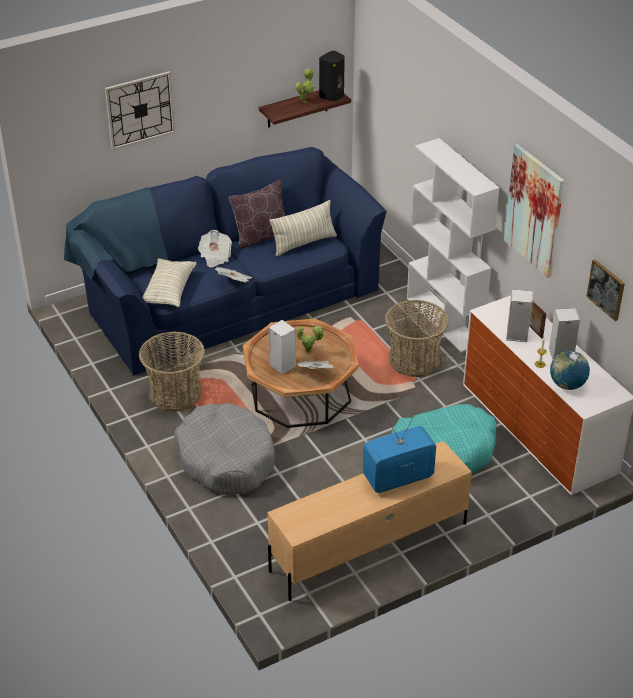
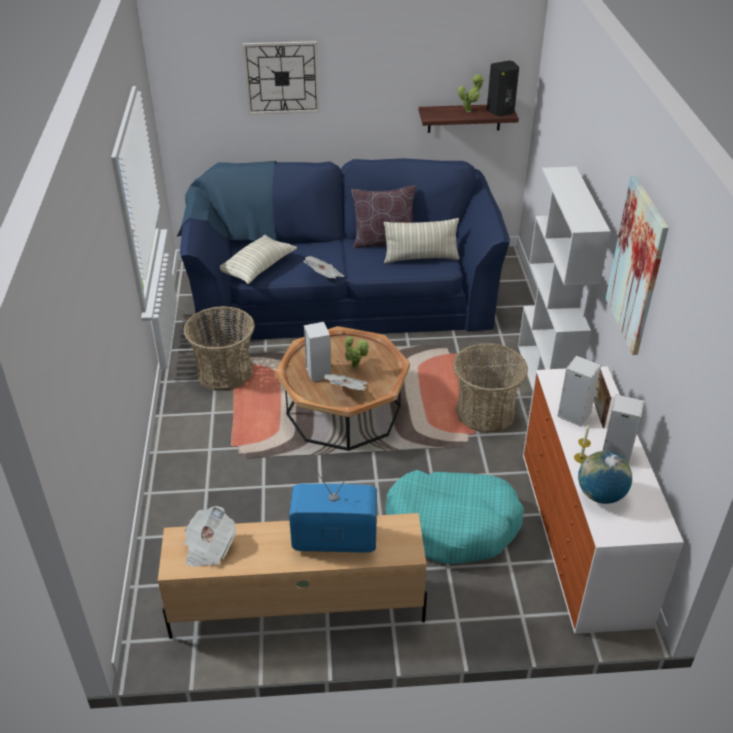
camera: 25 degrees right, 0 degrees up
(215, 257) = (324, 248): newspaper -> newspaper (209, 548)
(226, 459) = (222, 454): grey dog bed -> none
(606, 289) = (683, 386): picture -> none

